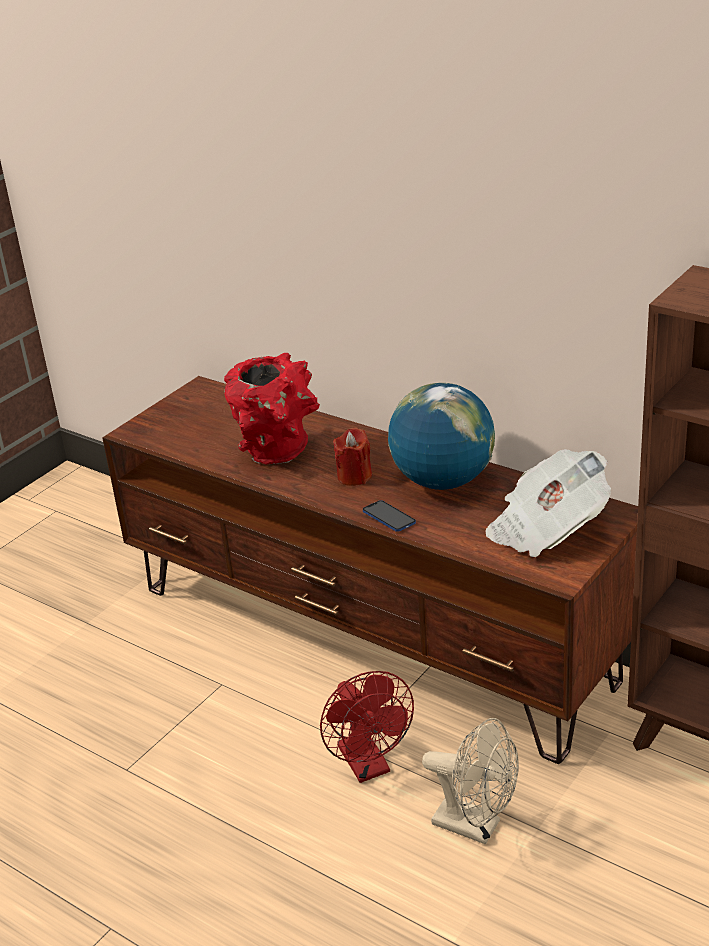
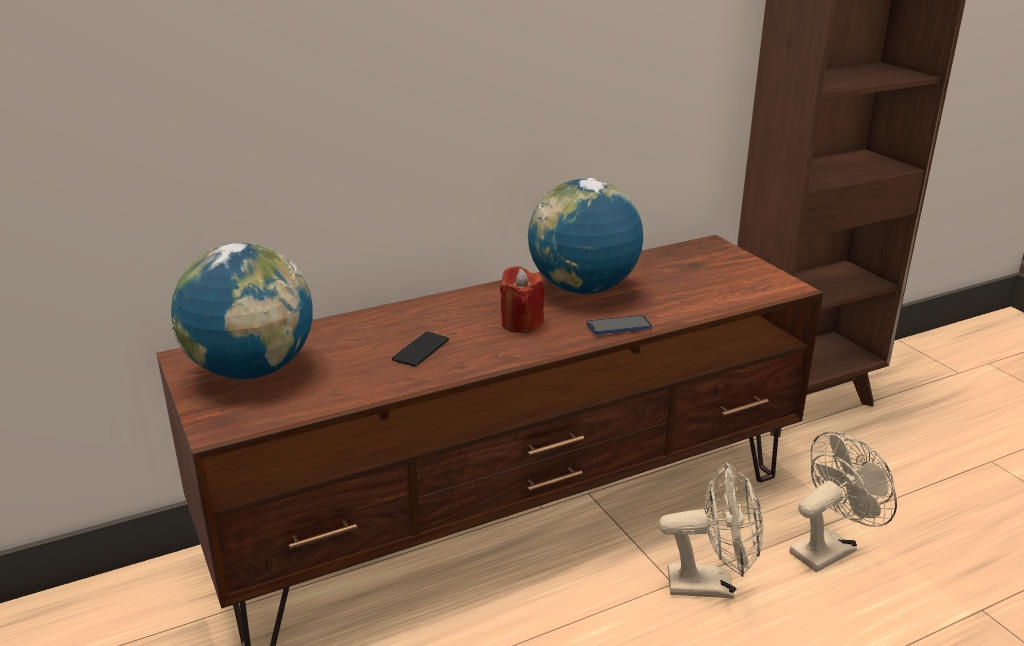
camera: 65 degrees left, 5 degrees down
(201, 412) = (251, 370): none -> globe
(277, 454) = (420, 350): red vase -> phone
(368, 766) = (711, 585): red fan -> beige fan
(546, 529) = (709, 272): newspaper -> none

